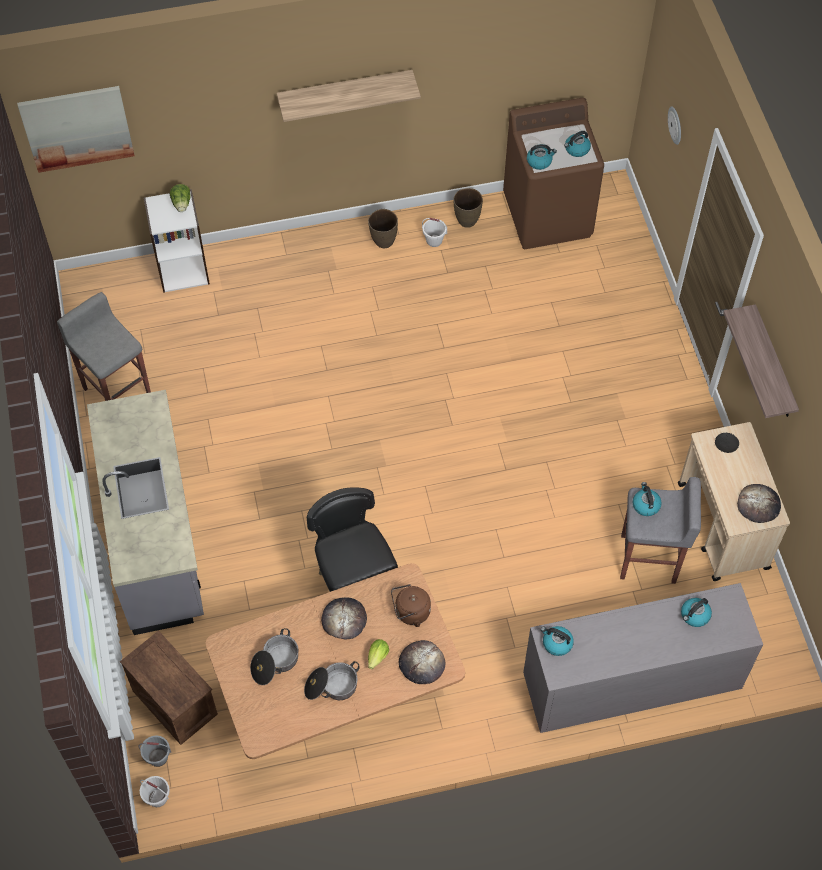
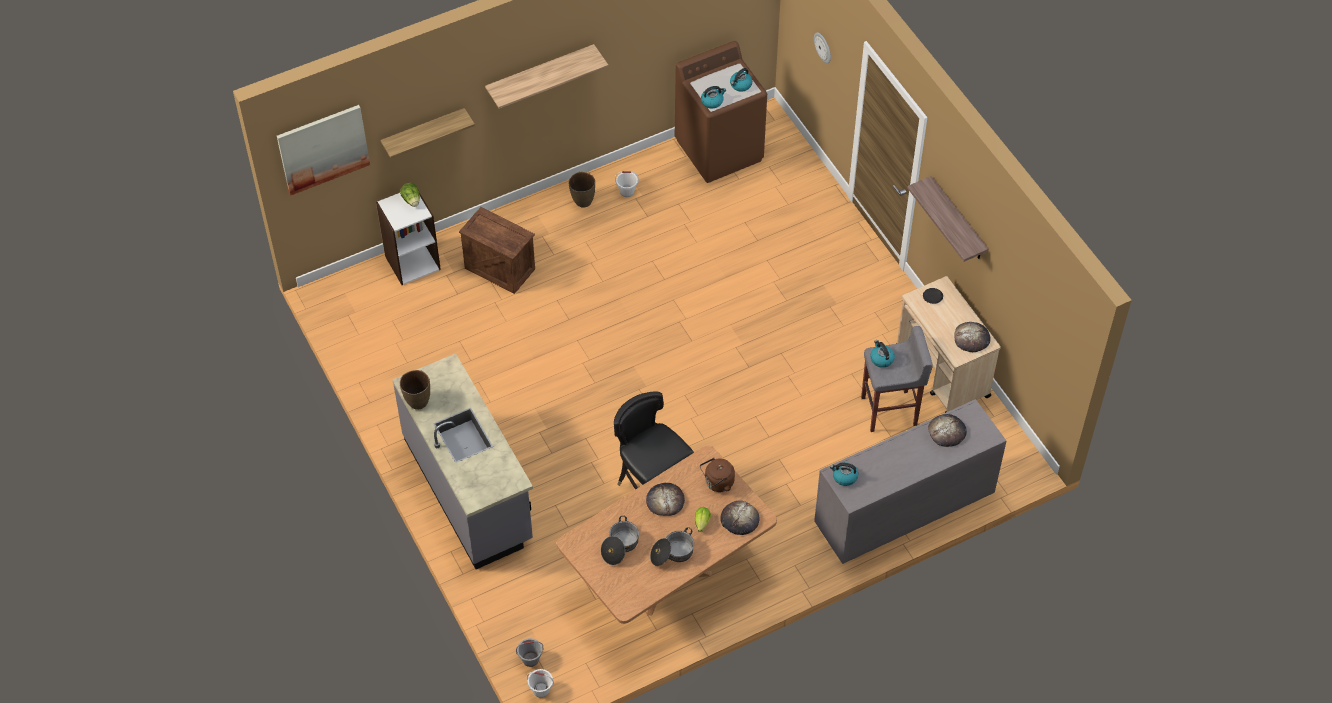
camera: 15 degrees left, 5 degrees down
(117, 390) = (389, 375): grey stool -> none
(173, 702) = (529, 614): crate -> crate (499, 269)
(201, 132) = (423, 132): none -> shelf
(467, 220) = (650, 169): brown vase -> brown vase (417, 402)
(694, 615) = (947, 431): kettle -> bread

